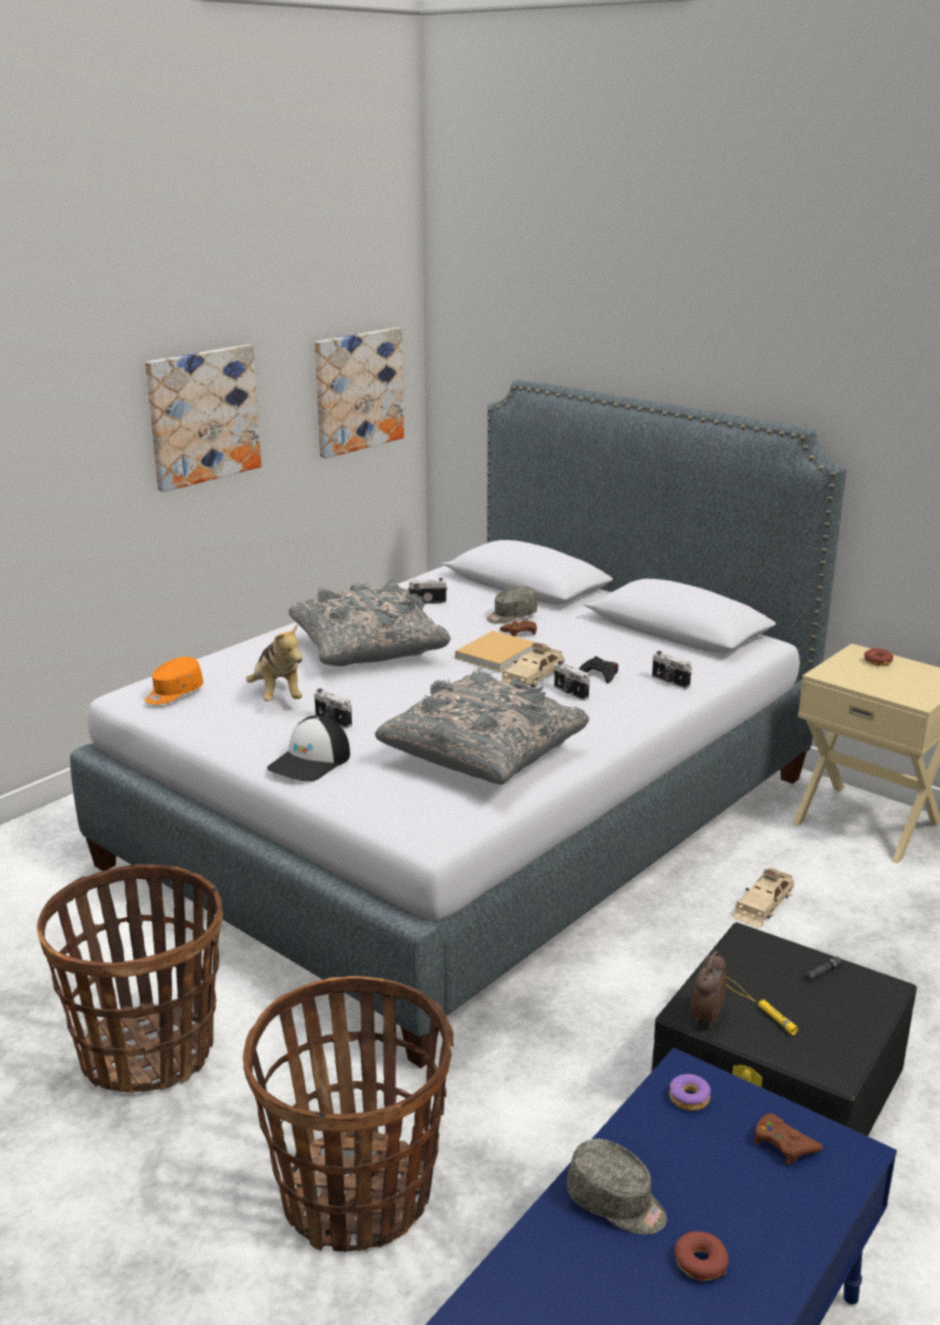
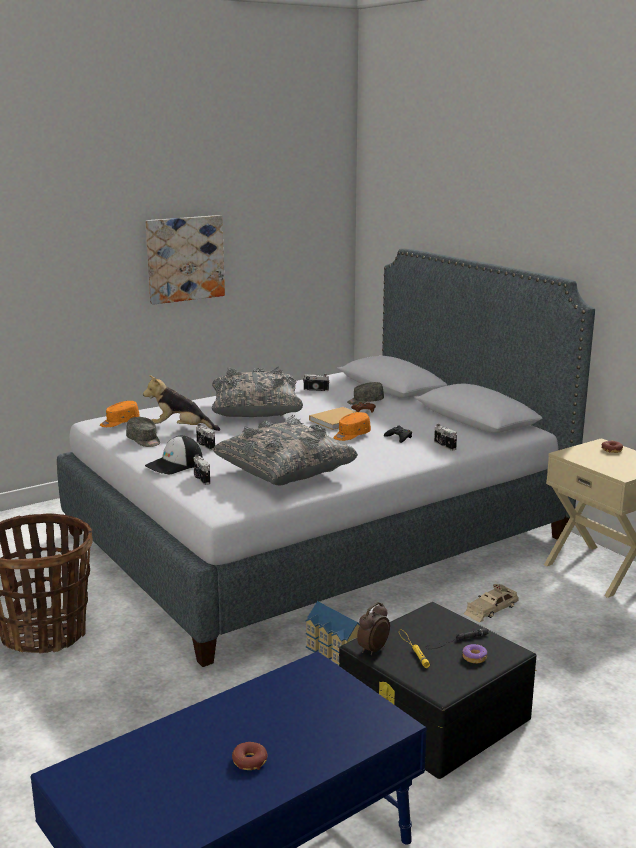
camera: 15 degrees right, 5 degrees down
(277, 695) = (181, 429): plush toy -> plush toy turned 105 degrees clockwise
(356, 1195) = (122, 727): basket -> none
(358, 391) = (301, 253): picture -> none
(531, 677) = (351, 435): beige toy car -> orange cap
(570, 693) = (370, 445): camera -> camera (201, 479)
(594, 1009) = (334, 652): none -> toy house
(616, 1203) = (220, 723): grey cap -> grey cap (144, 440)
(689, 1098) = (307, 678): donut -> donut (474, 658)
(784, 1144) = (351, 711): brown game controller -> none

